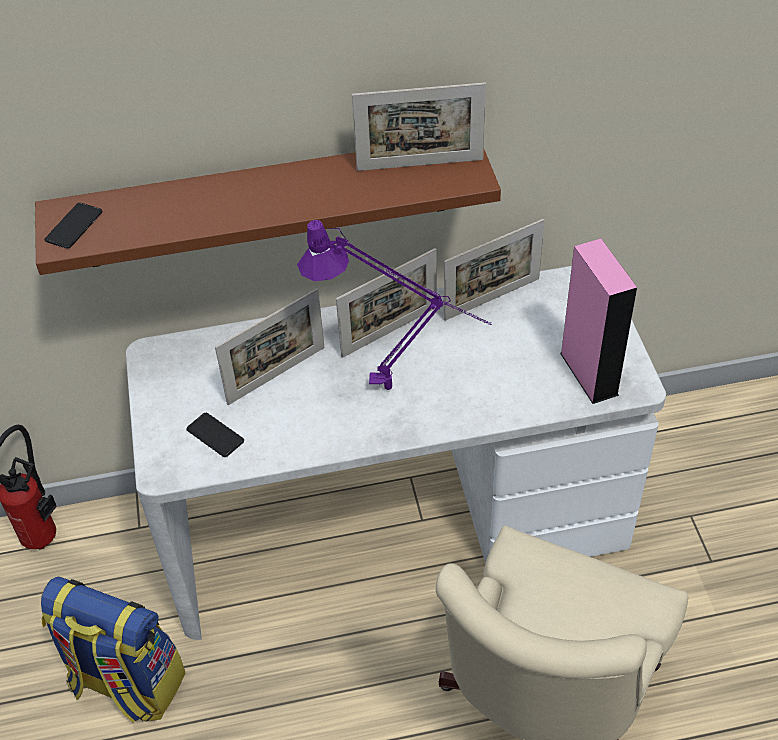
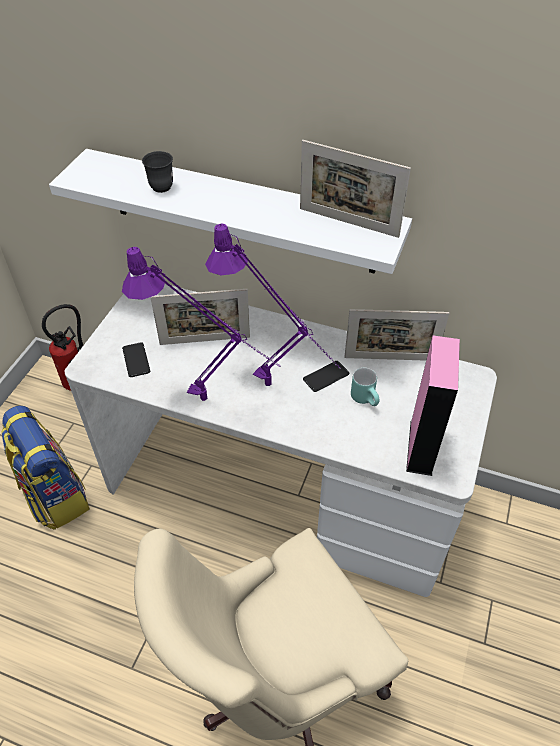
camera: 30 degrees right, 0 degrees up
(74, 226) = (91, 171): phone -> phone (326, 377)
(176, 206) = (162, 184): none -> grey mug
(266, 202) = (241, 212): brown shelf -> white shelf
(344, 436) = (213, 402): none -> purple table lamp
(389, 332) = (300, 347): picture frame -> none
(500, 352) = (366, 399): none -> turquoise mug

